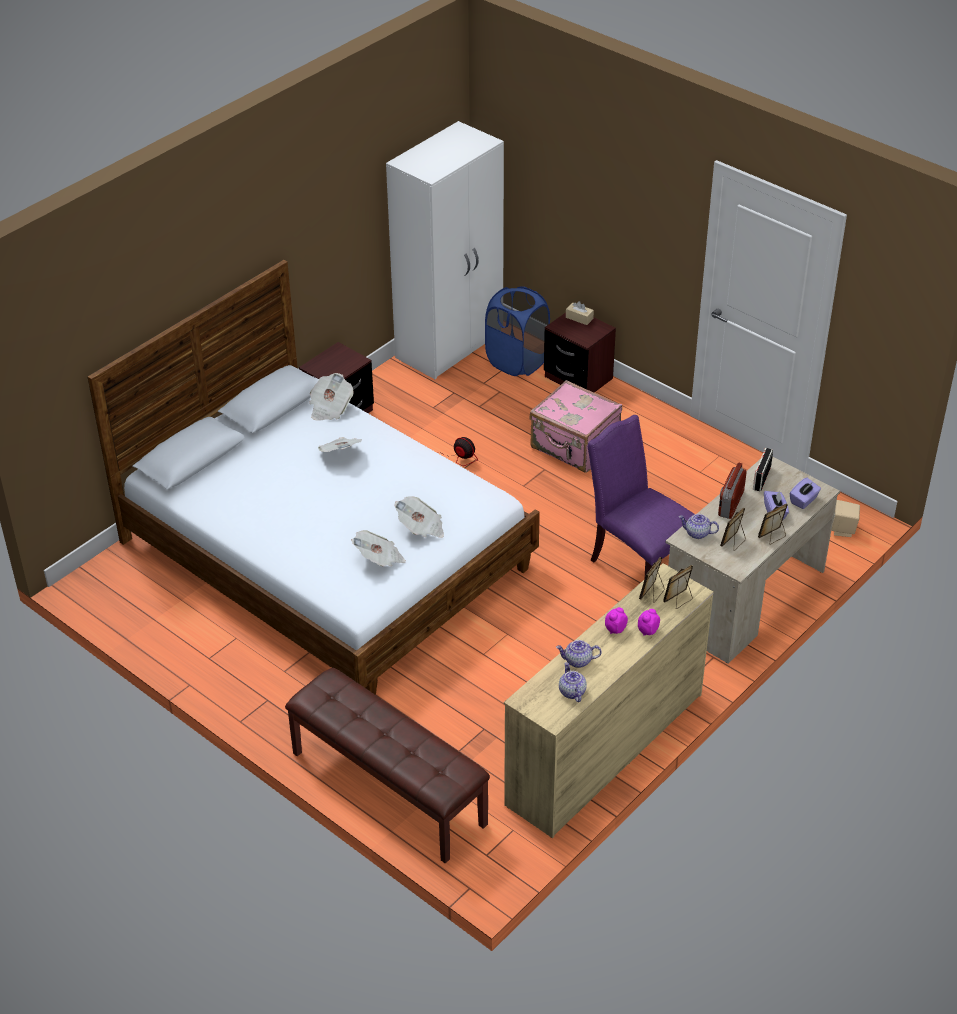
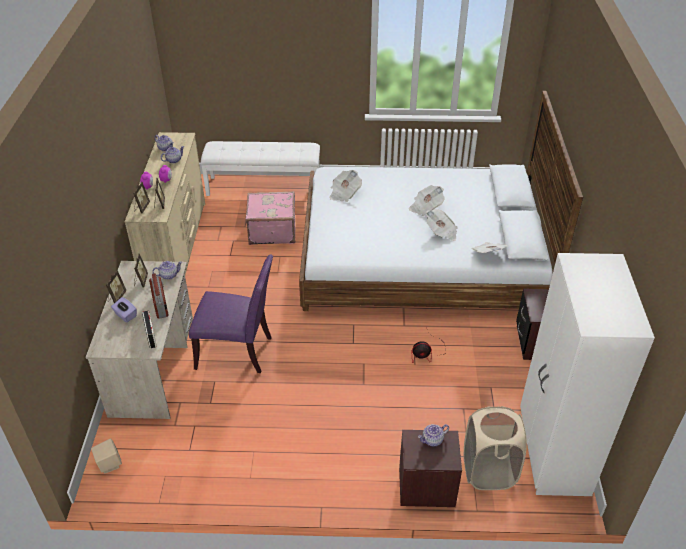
camera: 140 degrees right, 0 degrees up
(387, 788) = (264, 186): brown bench -> white bench
(421, 528) = (343, 218): newspaper -> newspaper (425, 208)
(517, 361) = (488, 471): blue laundry basket -> beige laundry basket
(572, 331) = (432, 440): none -> teapot
(574, 447) = (362, 416): pink suitcase -> pink suitcase (272, 231)
(579, 318) = (443, 459): beige tissue box -> none
(804, 500) = (109, 334): purple tissue box -> none

